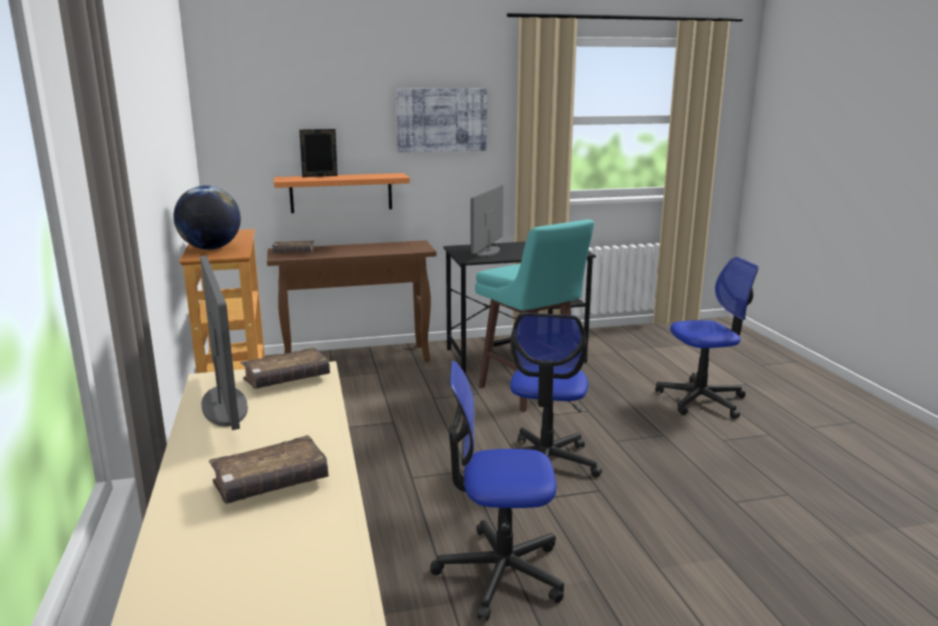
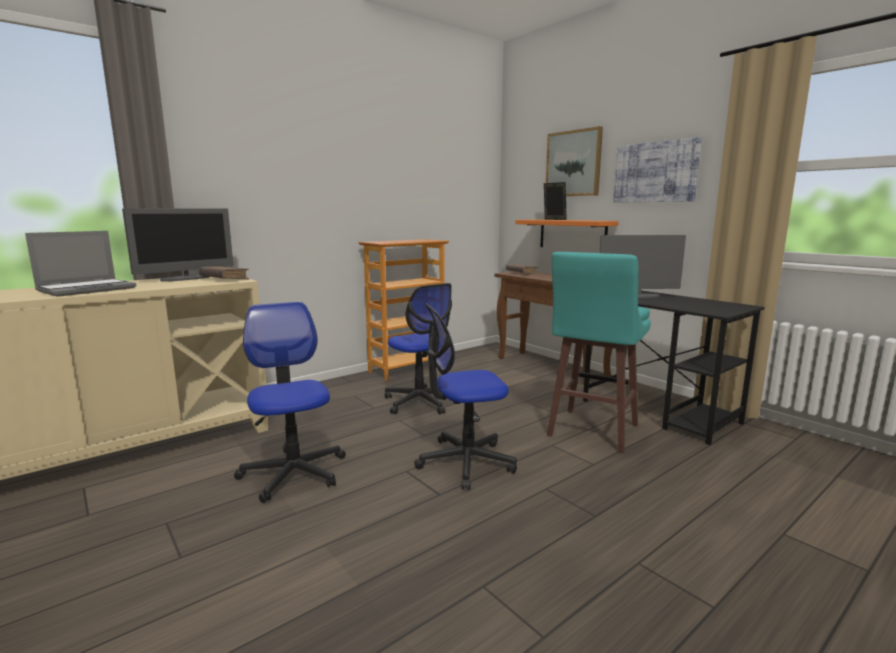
camera: 65 degrees right, 5 degrees down
(211, 248) = (389, 241): globe -> none
(270, 483) = (88, 289): brown book -> laptop
(332, 104) = (573, 163): none -> picture
(701, 400) = (736, 533): office chair -> office chair (420, 402)

